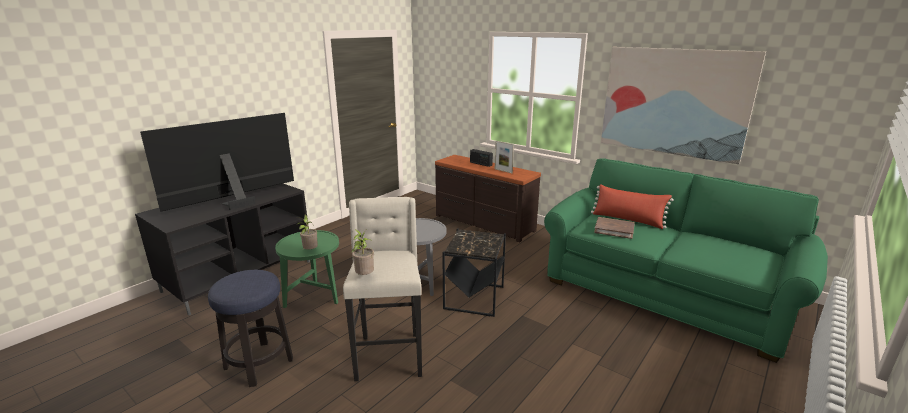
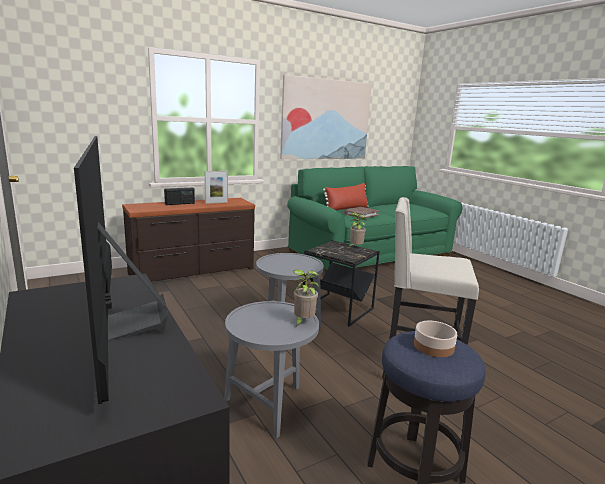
camera: 70 degrees left, 5 degrees down
(247, 282) = (434, 346): none -> bowl
(314, 298) = (269, 404): green side table -> grey side table
(364, 276) = (468, 271): potted plant -> potted plant (355, 248)

